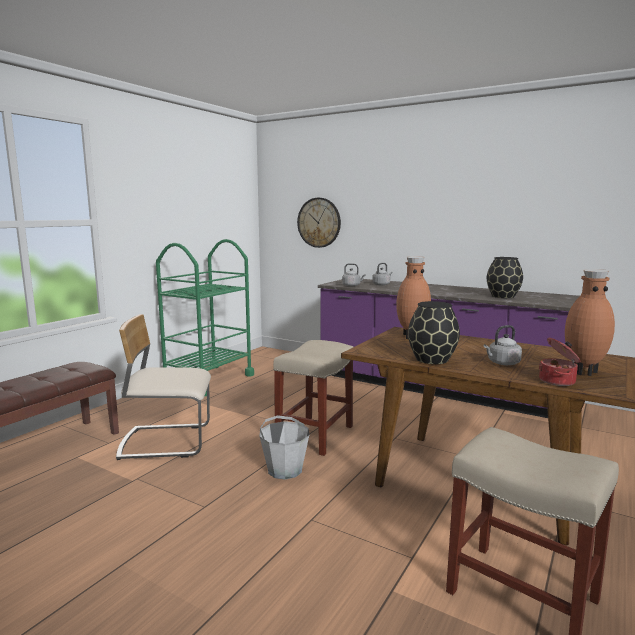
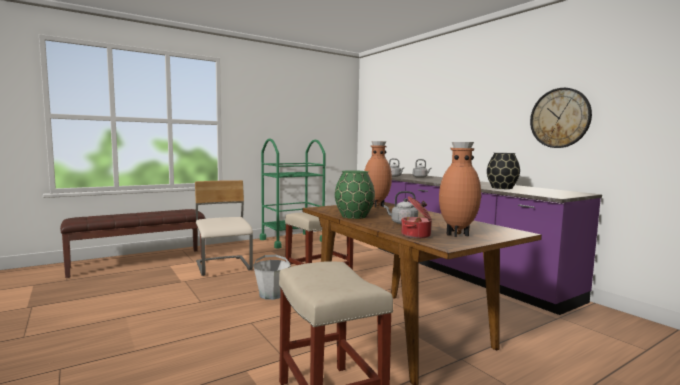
camera: 25 degrees right, 5 degrees down
(166, 441) = (224, 267): beige chair -> beige chair turned 45 degrees clockwise
(319, 222) = (392, 130): wall clock -> wall clock (560, 118)
(431, 360) = (353, 216): black vase -> green vase

